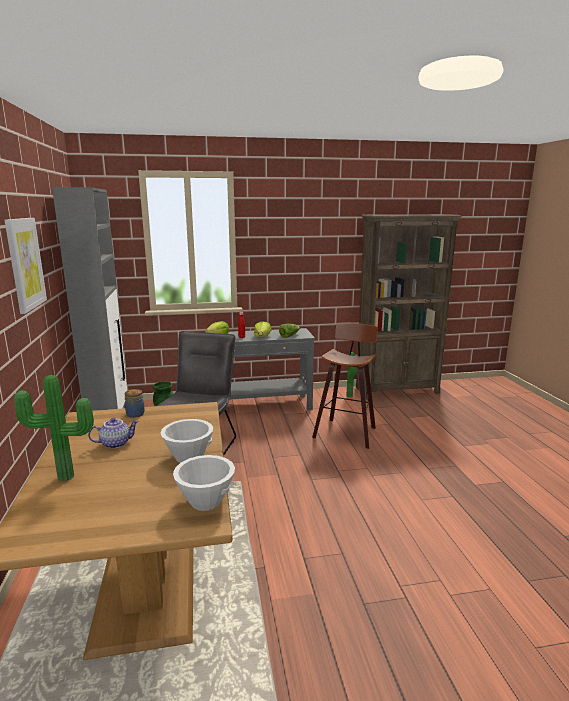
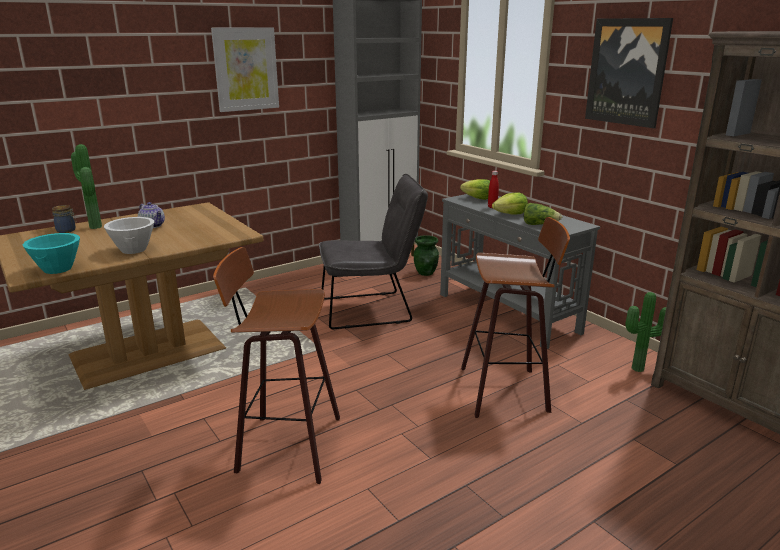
camera: 65 degrees right, 5 degrees up
(136, 414) = (214, 218): jar -> jar (67, 230)
(206, 501) = (58, 269): white bowl -> turquoise bowl
(296, 238) = (627, 72): none -> picture
(364, 522) = (285, 445): none -> stool

